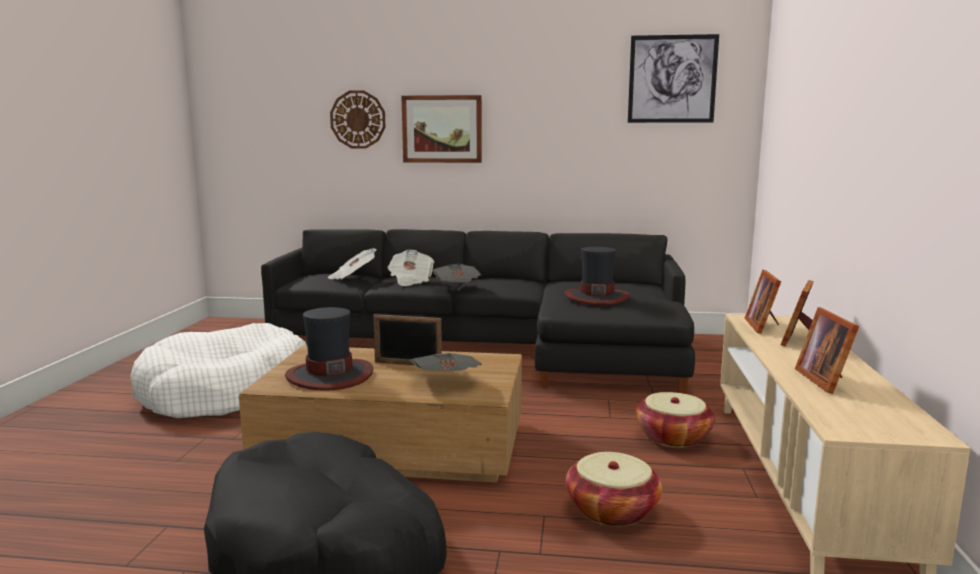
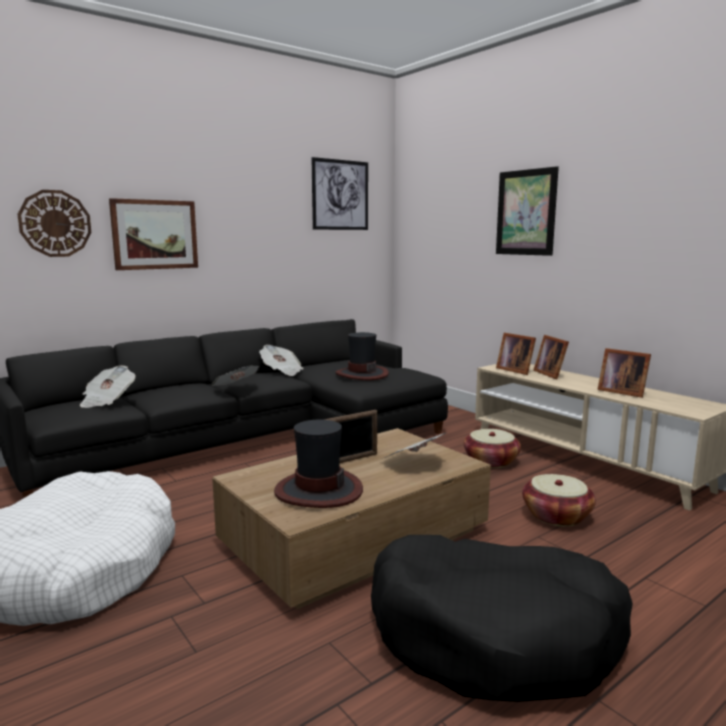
camera: 45 degrees left, 0 degrees up
(410, 281) = (178, 392): newspaper -> newspaper (282, 371)
(838, 93) = (526, 212): none -> picture

